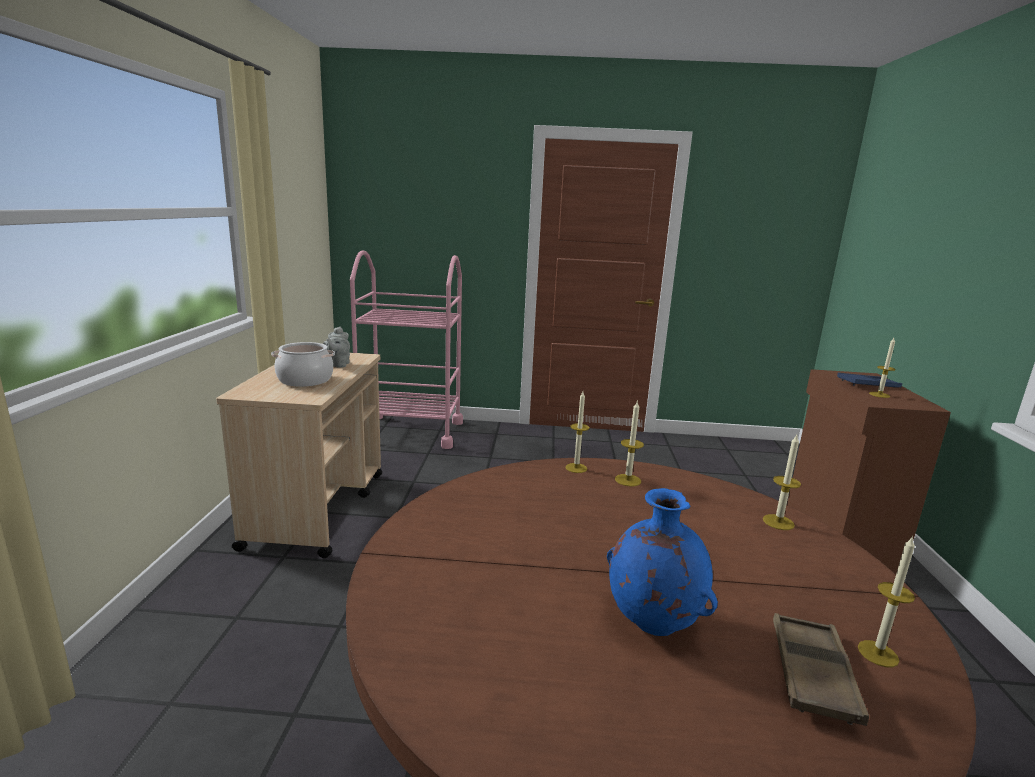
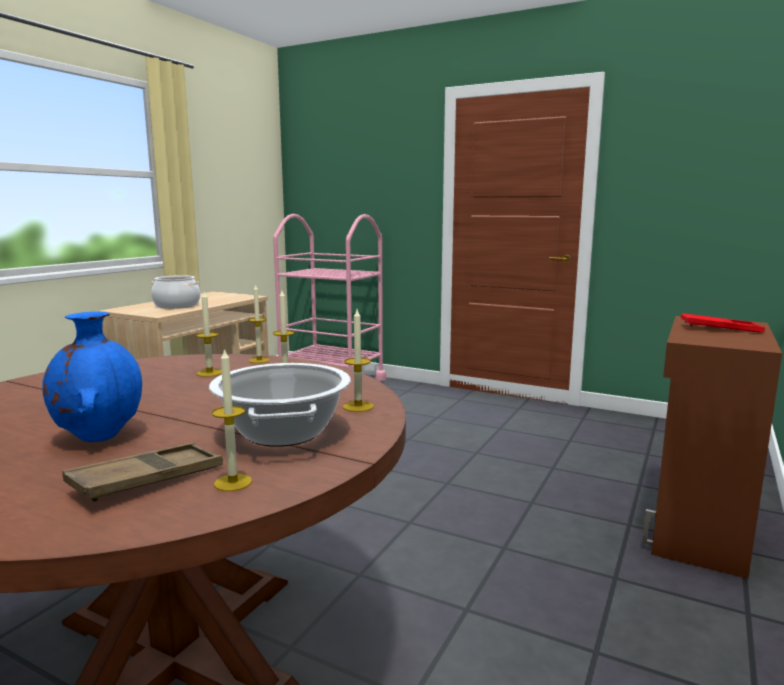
camera: 25 degrees right, 5 degrees down
(337, 365) = (220, 299): grey teapot -> none
(789, 573) = (282, 432): none -> cooking pot
(868, 385) = (720, 329): blue tray -> red tray
(879, 395) = (712, 335): candle -> candle (209, 373)

